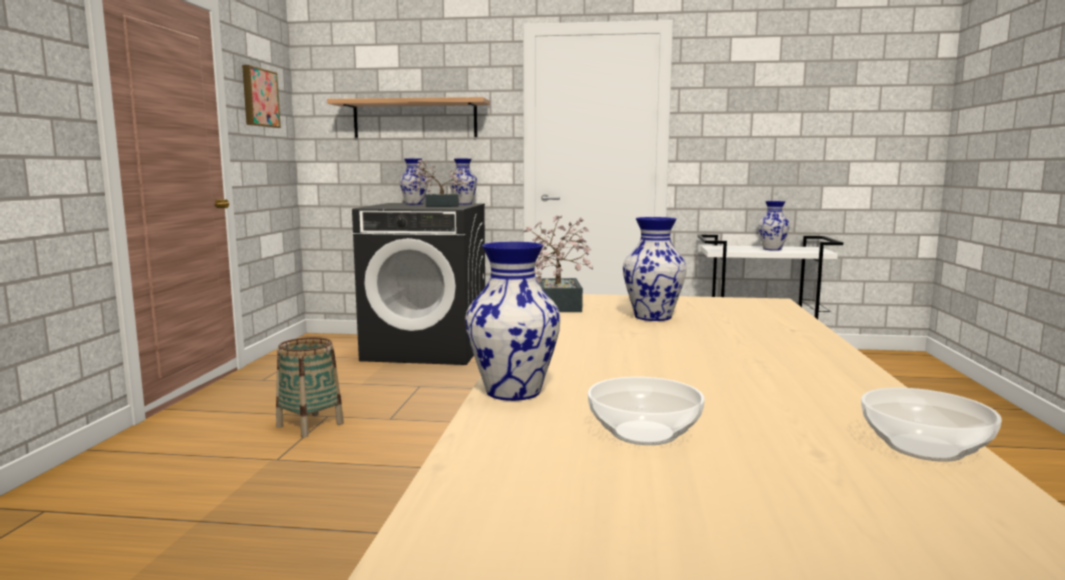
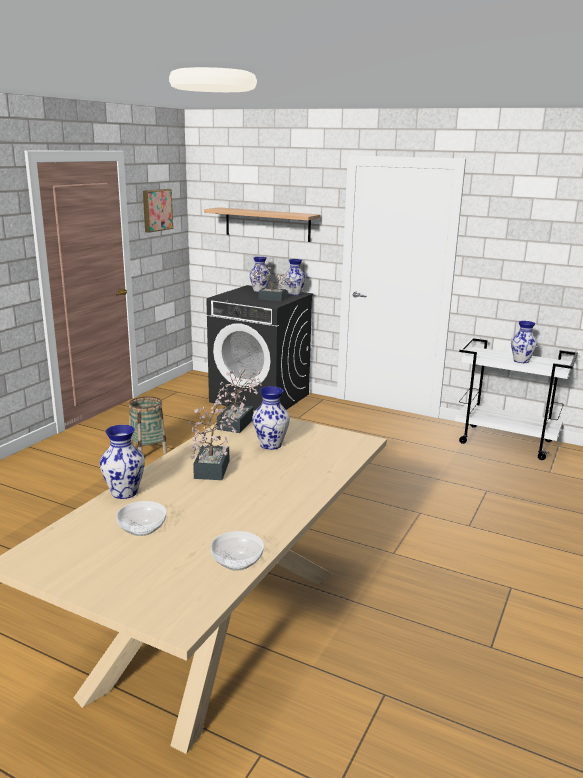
camera: 20 degrees right, 10 degrees up
(613, 344) = (213, 466): none -> potted plant

